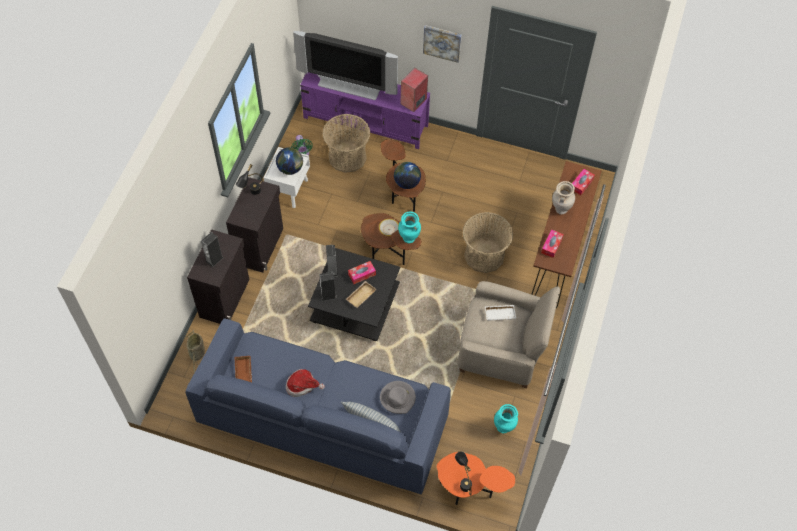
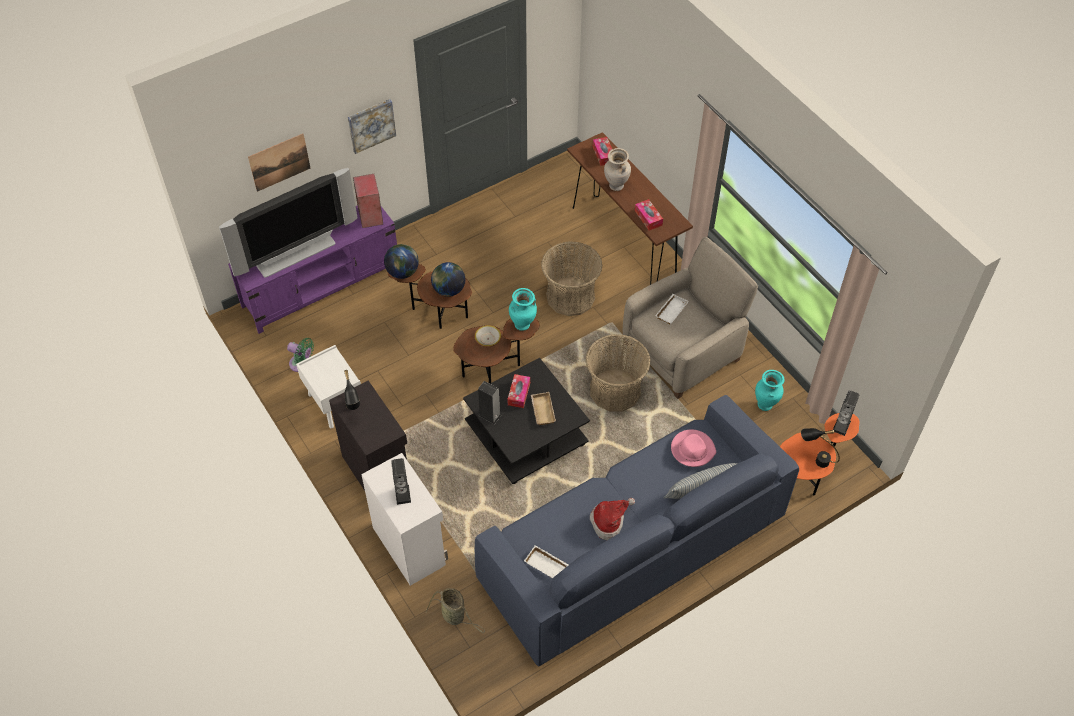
camera: 50 degrees left, 5 degrees down
(225, 298) = (410, 545): black cabinet -> white cabinet
(244, 372) = (547, 564): brown tray -> white tray
(290, 169) = (334, 371): globe -> globe (403, 272)
(328, 295) = (516, 437): speaker -> speaker (841, 426)
(347, 157) = (347, 328): basket -> basket (615, 391)
(366, 21) = (279, 162): none -> picture
(398, 398) = (692, 449): grey hat -> pink hat

